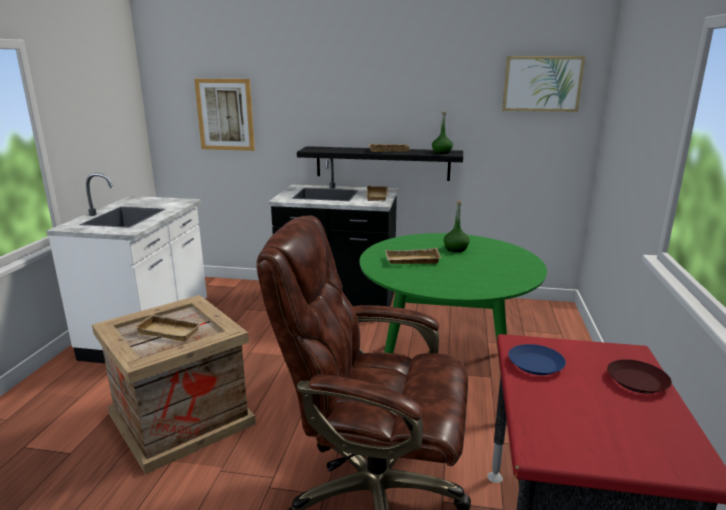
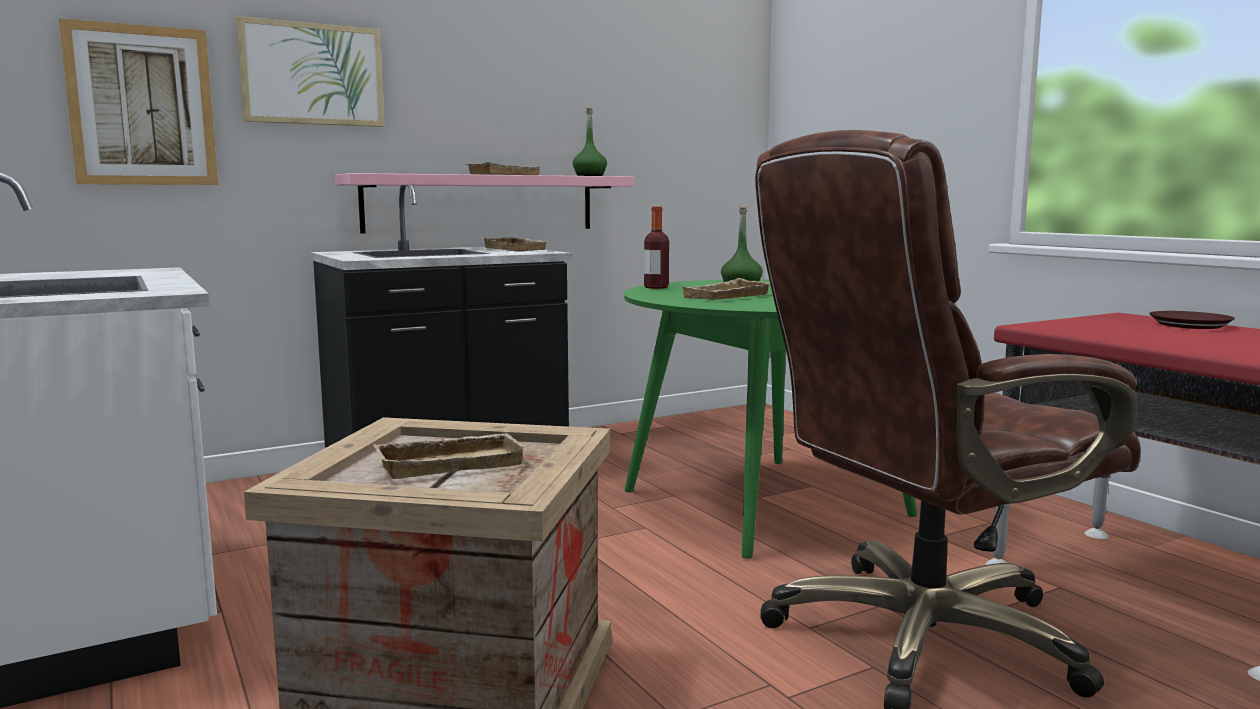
camera: 40 degrees left, 10 degrees down
(382, 163) = (481, 203): black shelf -> pink shelf
(410, 239) = (656, 287): none -> bottle
(536, 364) = (1097, 331): blue plate -> none
(542, 84) = (699, 76): picture -> picture (312, 74)

